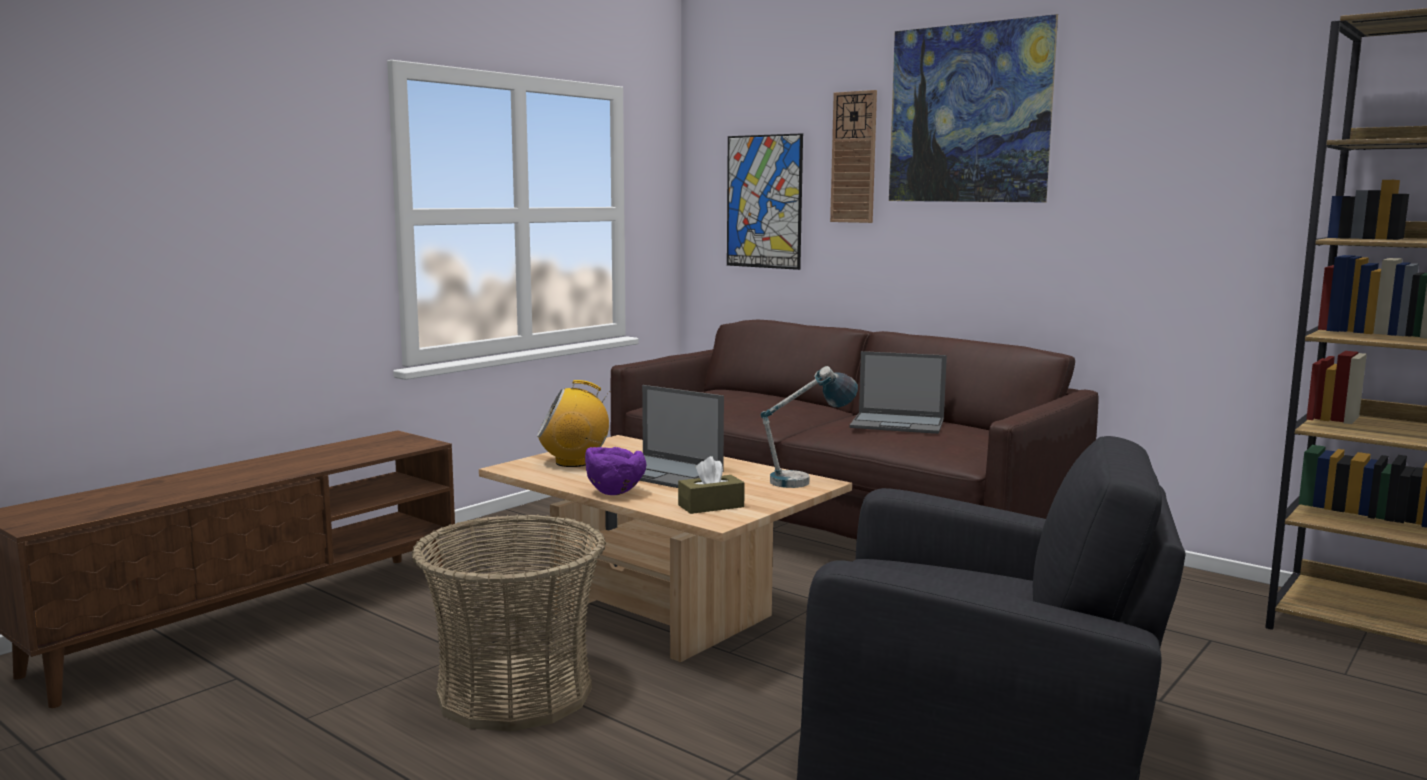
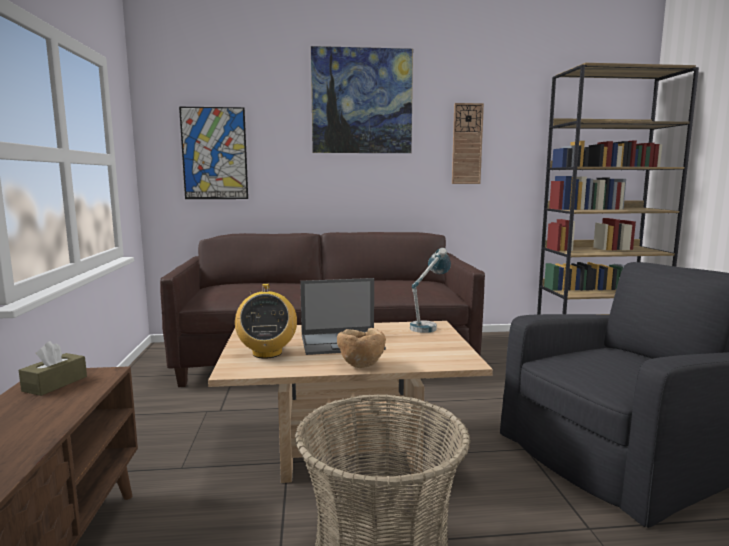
camera: 45 degrees left, 0 degrees up
(574, 462) = (267, 353): radio -> radio turned 45 degrees counterclockwise
(614, 493) = (360, 365): purple bowl -> brown bowl
(711, 506) = (436, 355): brown tissue box -> brown tissue box (55, 384)
(854, 157) = (285, 125): wall clock -> wall clock (467, 144)
(898, 424) = (382, 284): laptop -> none

